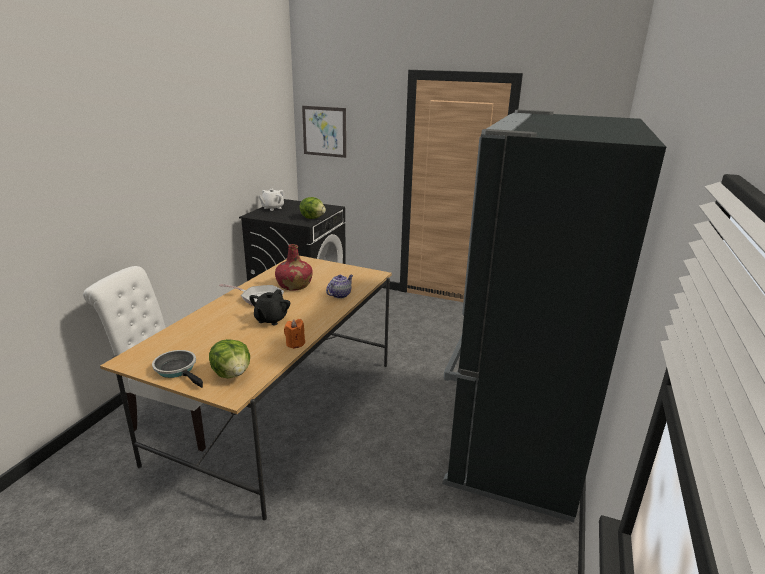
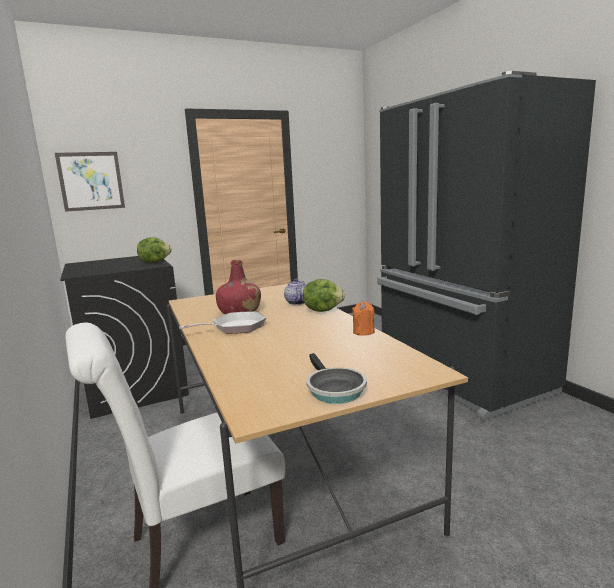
camera: 45 degrees left, 10 degrees down
(178, 370) = (333, 389): frying pan -> frying pan turned 105 degrees counterclockwise
(232, 374) = (385, 365): lettuce -> lettuce (323, 310)
(271, 319) = (294, 331): black teapot -> none
(272, 208) = (81, 268): white teapot -> none

